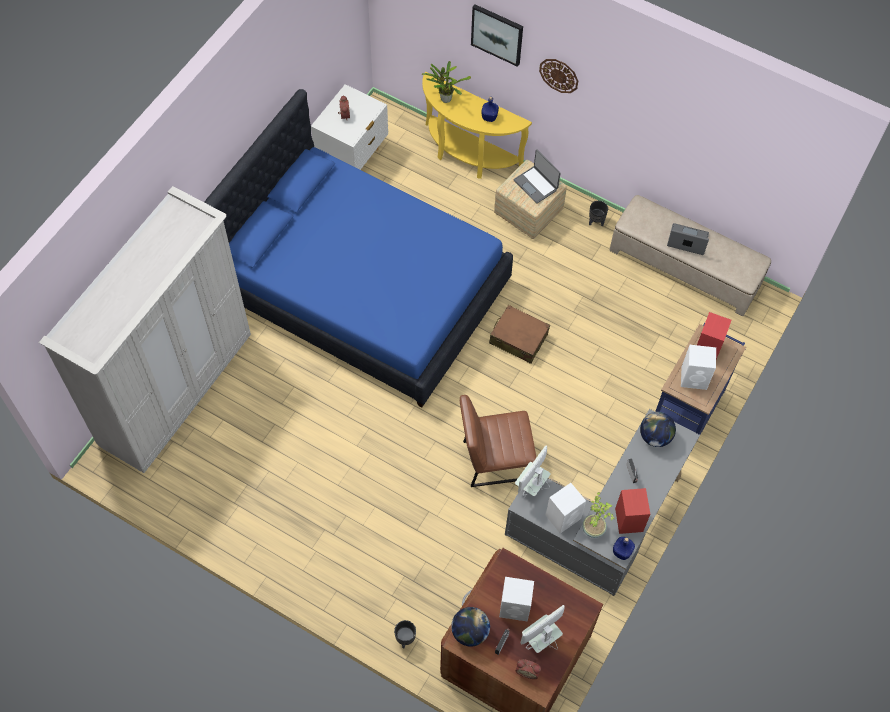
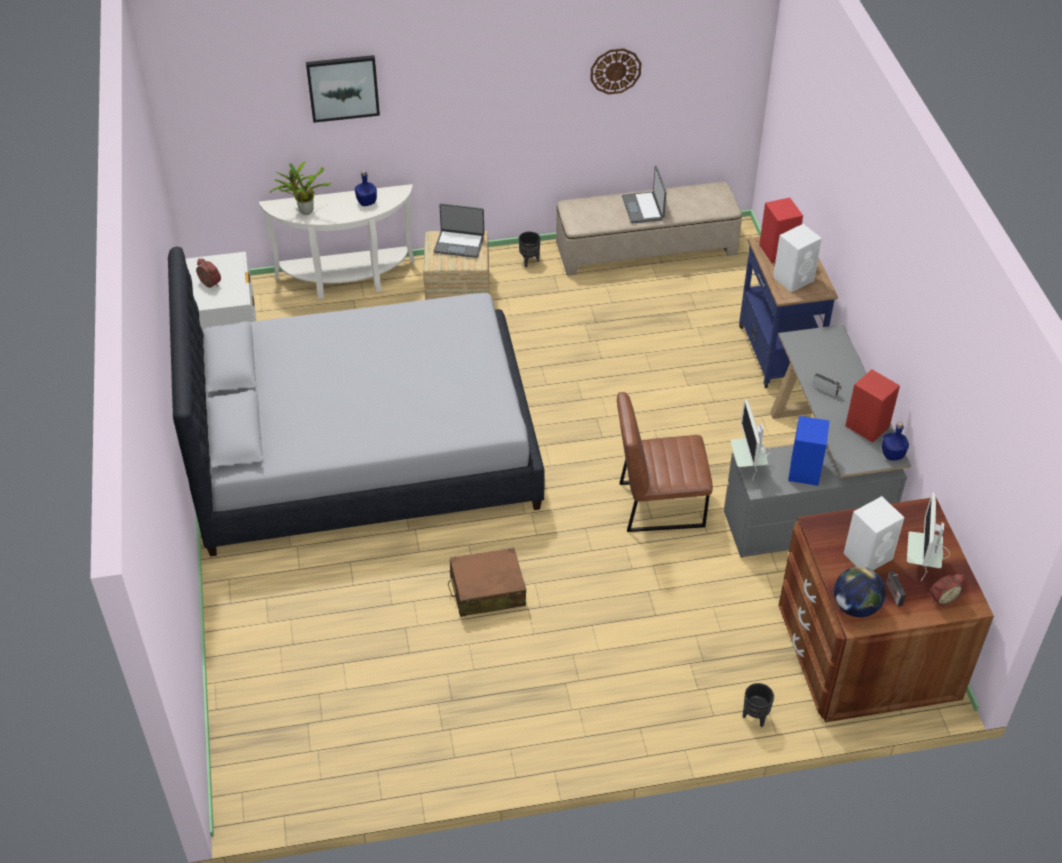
camera: 40 degrees left, 15 degrees down
(177, 388) = (257, 670): white wardrobe -> none
(363, 287) = (363, 448): blue bed -> grey bed
(467, 156) = (346, 280): yellow console table -> white console table
(494, 459) = (658, 504): brown chair -> brown chair turned 45 degrees clockwise
(518, 339) = (565, 393): brown suitcase -> brown suitcase (487, 590)
(559, 75) = (431, 97): wall clock -> wall clock (615, 70)
(563, 516) = (804, 470): white speaker -> blue speaker
(594, 528) = (847, 453): potted plant -> none
(655, 436) = (809, 350): globe -> none
(687, 241) = (643, 208): laptop -> laptop turned 75 degrees counterclockwise

